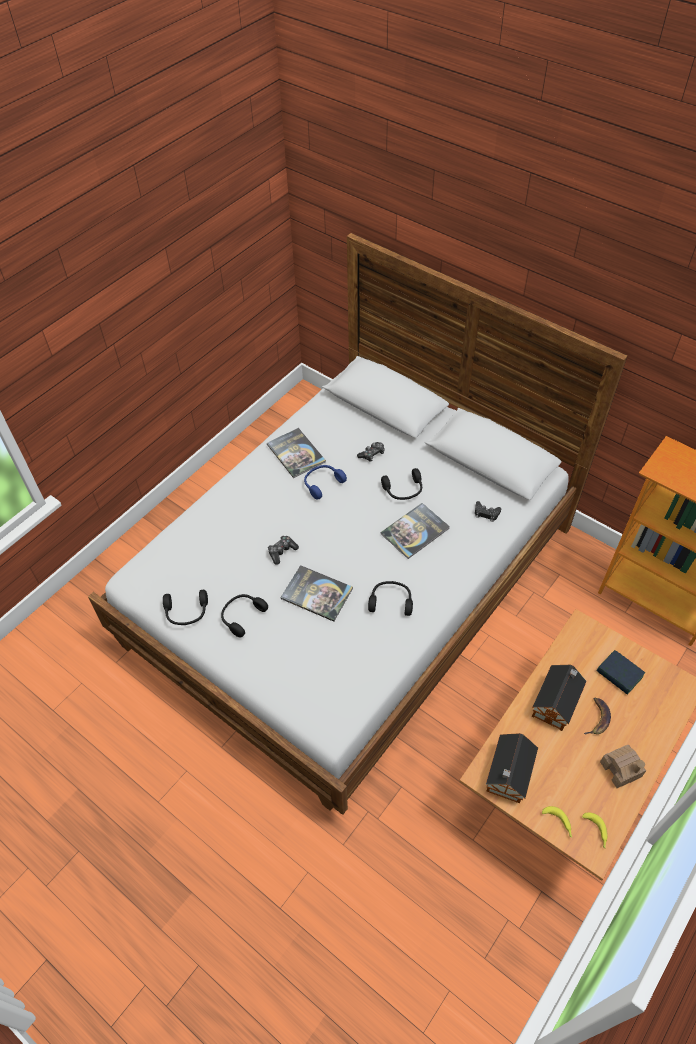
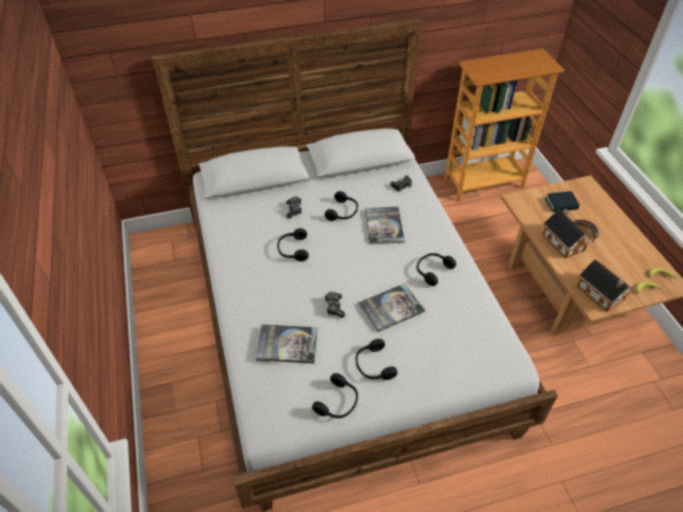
camera: 55 degrees left, 5 degrees down
(296, 453) = (247, 249): book -> book (287, 344)
(322, 483) = (292, 249): blue headphones -> black headphones
(620, 769) = (626, 241): toy house -> none

